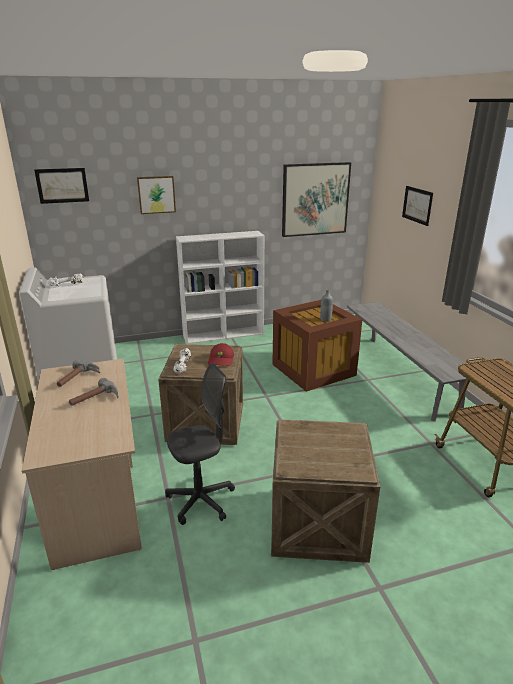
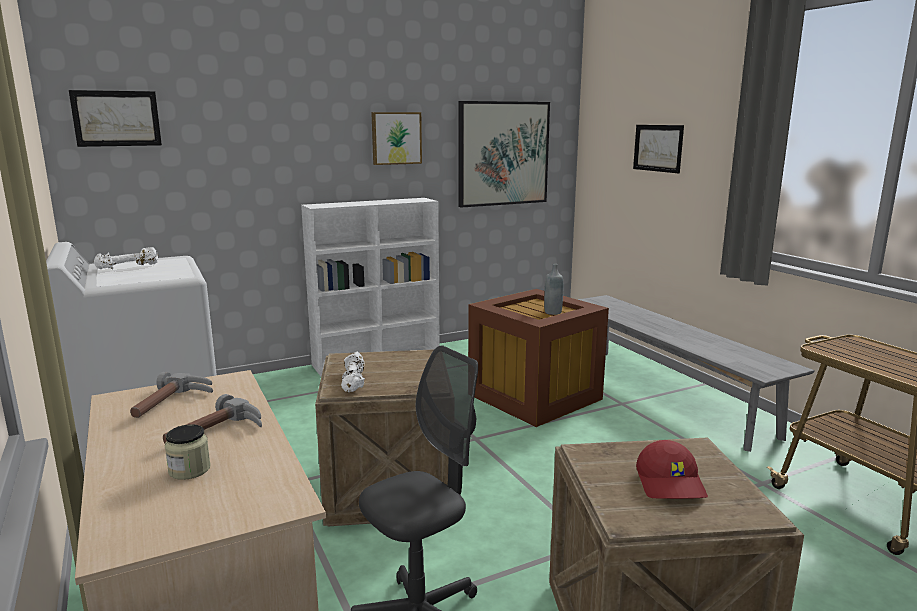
camera: 10 degrees left, 10 degrees down
(79, 420) = (189, 470): none -> jar
(156, 194) = (271, 138): picture -> picture (396, 138)
(221, 360) = (417, 370): red cap -> red cap (671, 484)

